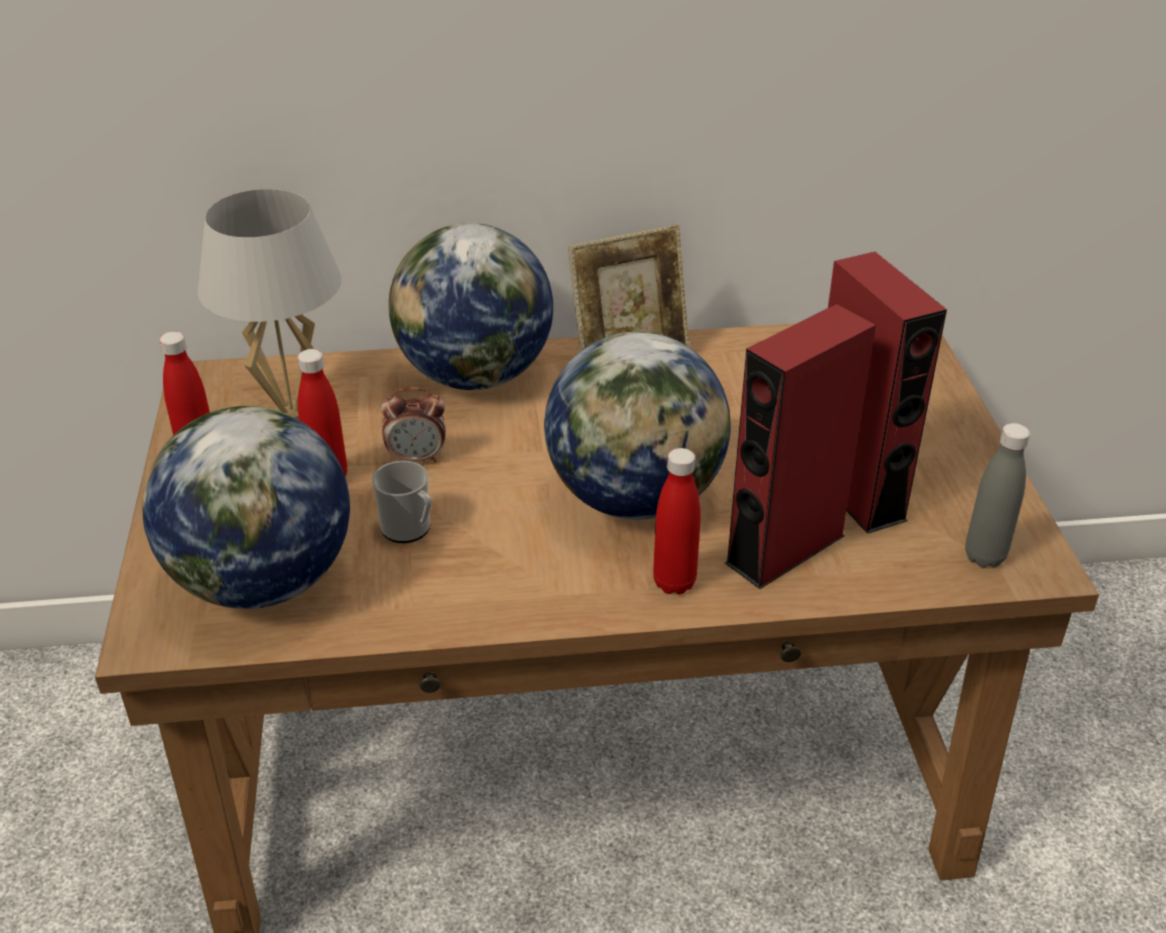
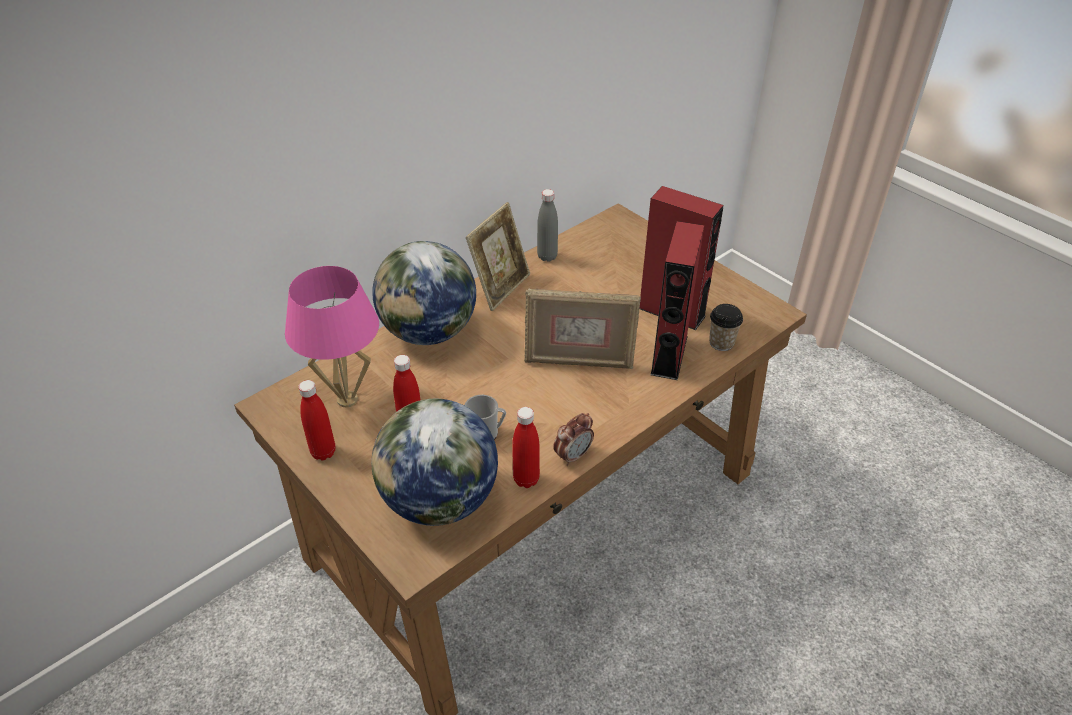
camera: 35 degrees left, 5 degrees up
(292, 411) = (347, 399): white table lamp -> pink table lamp
(417, 458) = (448, 393): alarm clock -> alarm clock (573, 456)
(635, 498) = (578, 361): globe -> picture frame
(674, 582) = (638, 396): red bottle -> red bottle (526, 479)
(892, 570) = (721, 343): none -> cup
(984, 556) = (750, 318): grey bottle -> grey bottle (547, 256)

